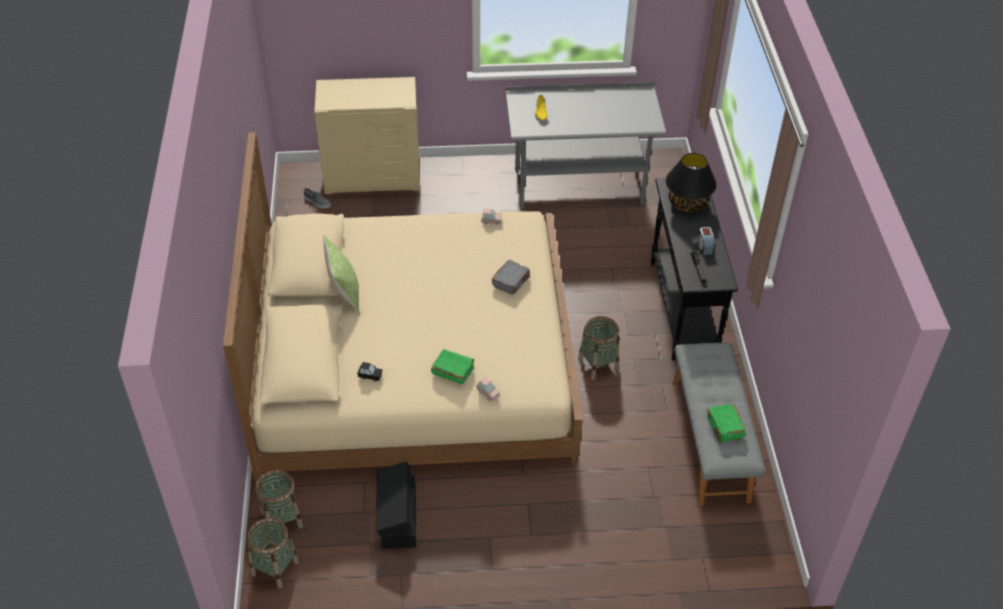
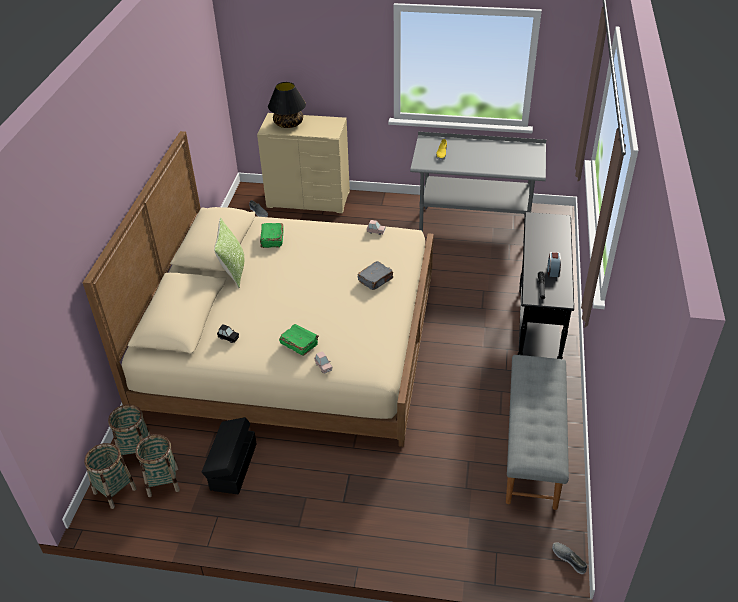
camera: 15 degrees right, 5 degrees down
(598, 364) = (448, 366): basket -> basket (163, 482)
(688, 203) = (548, 234): black table lamp -> black table lamp (288, 124)
(724, 428) = (537, 432): green book -> green book (272, 240)
(775, 551) = (569, 559): none -> grey shoe

